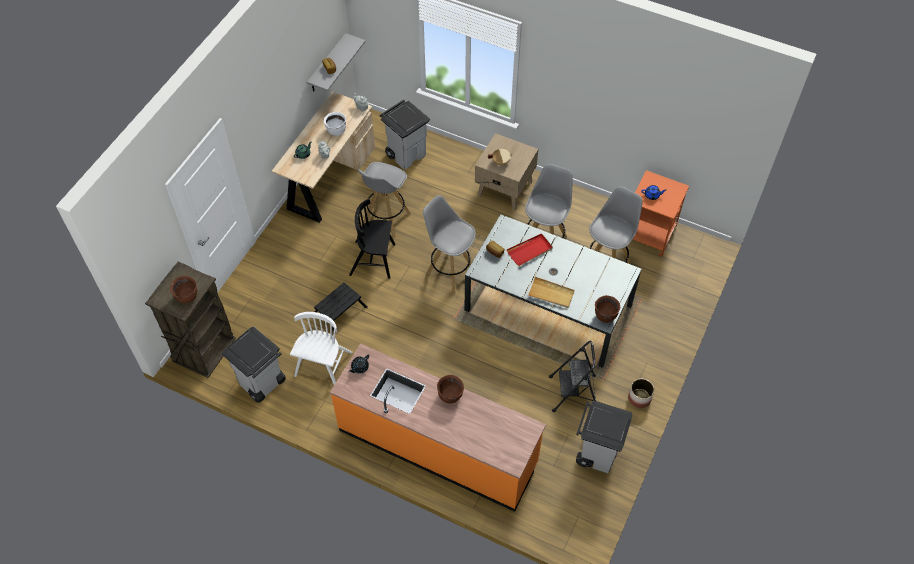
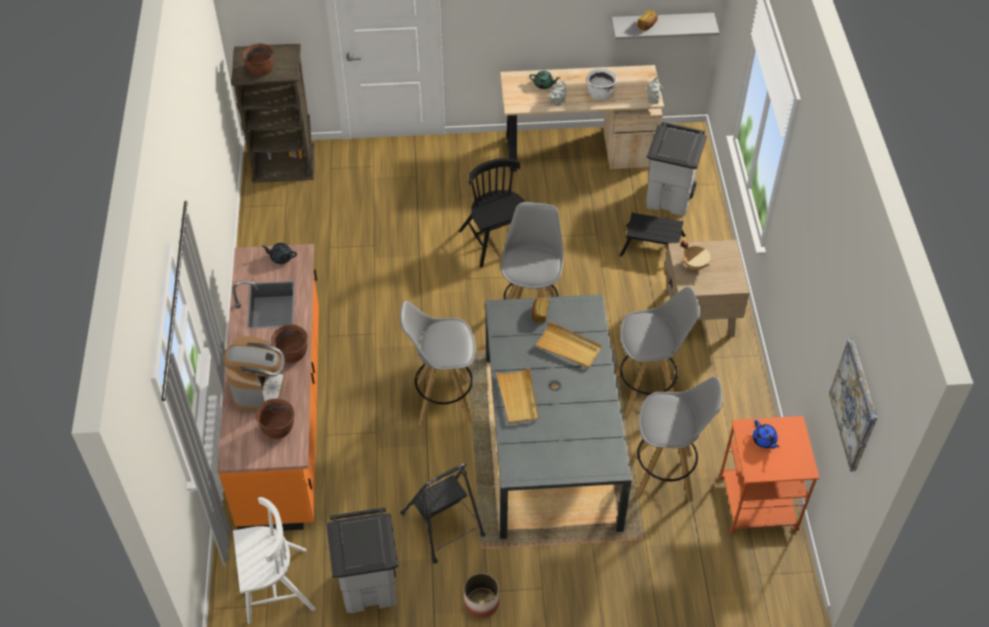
camera: 60 degrees right, 5 degrees down
(261, 384) = (271, 227): grey trash can -> none
(322, 366) = (323, 265): white chair -> white chair (272, 586)
(339, 311) = (404, 245): black step ladder -> black step ladder (653, 245)
(386, 219) = (560, 225): grey stool -> grey stool (443, 401)
(467, 426) = (260, 389): none -> coffee machine
(530, 251) = (568, 347): red tray -> beige tray
(605, 315) = (525, 469): brown cooking pot -> brown cooking pot (278, 429)
(706, 130) = (854, 405): none -> picture

